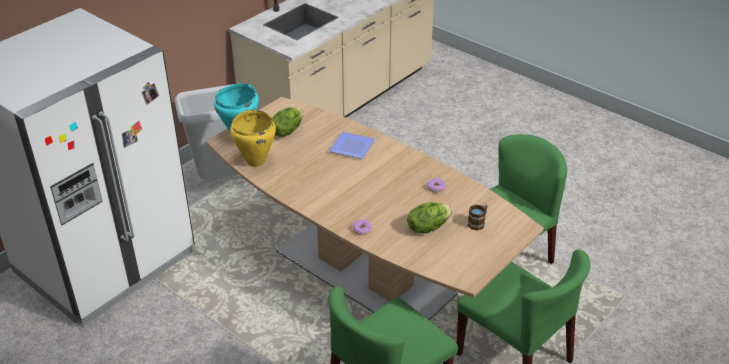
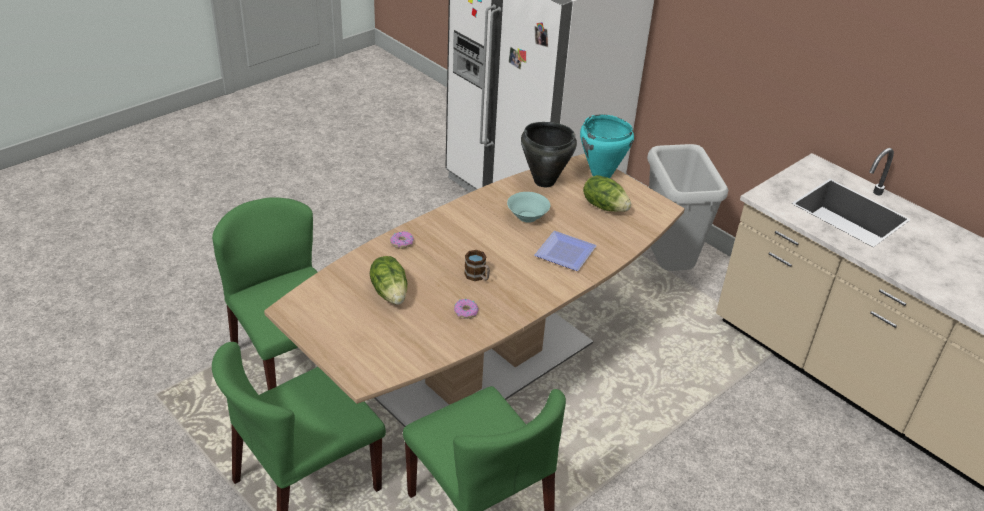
camera: 95 degrees right, 0 degrees up
(255, 161) = (544, 181): yellow cooking pot -> black cooking pot
(309, 167) = (527, 216): none -> turquoise bowl
(478, 222) = (385, 337): mug -> mug (478, 276)

